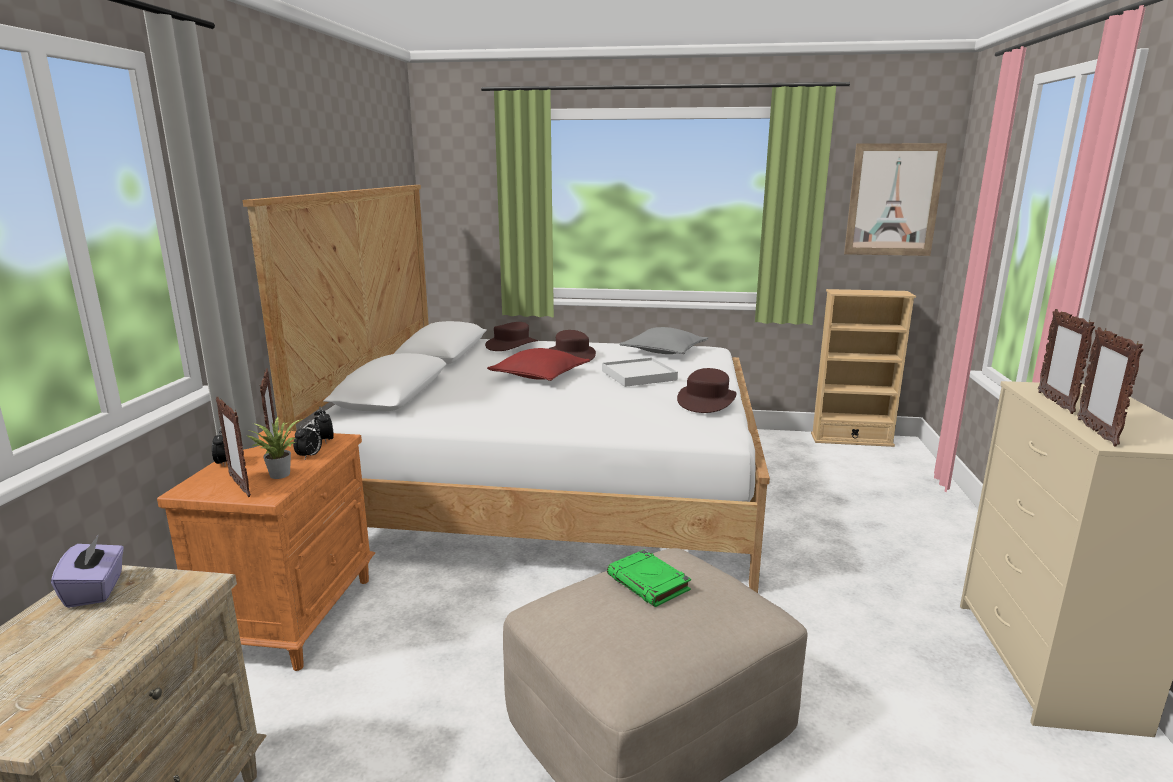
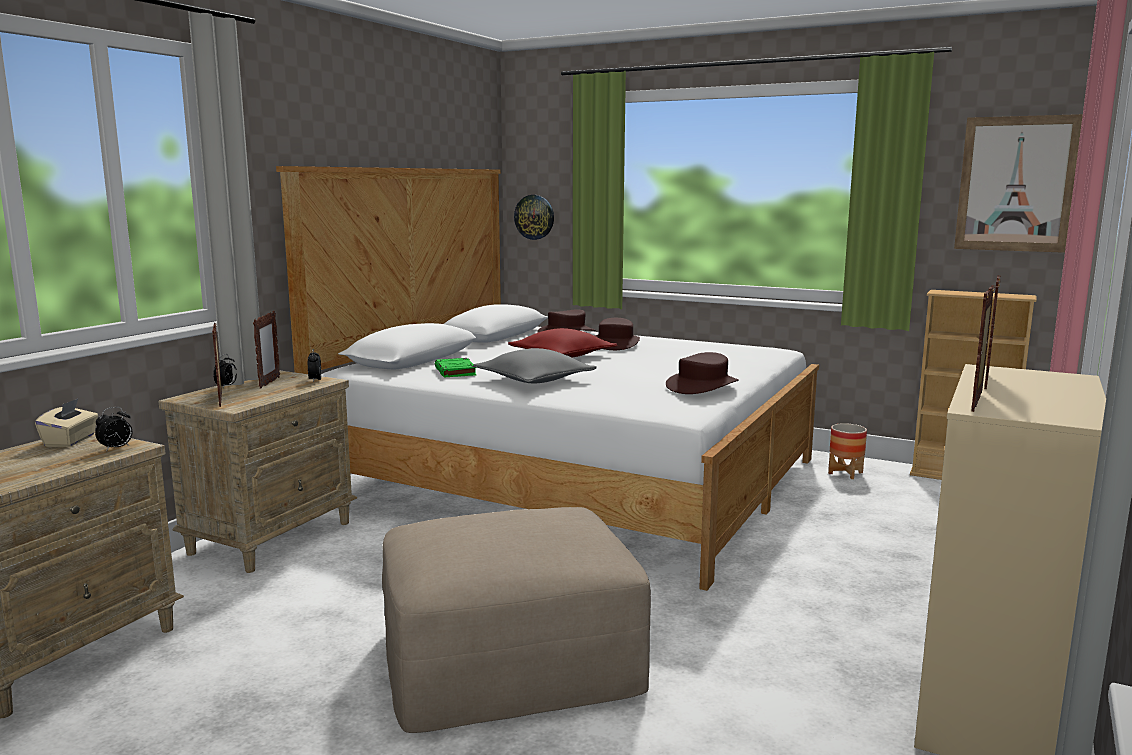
camera: 20 degrees right, 5 degrees down
(96, 590) = (70, 441): purple tissue box -> beige tissue box
(278, 474) = (256, 396): potted plant -> none
(293, 615) = (271, 537): orange nightstand -> beige nightstand
(310, 456) = (292, 388): alarm clock -> alarm clock (116, 448)
(454, 231) = (534, 217): none -> wall clock
(639, 375) = (661, 363): white tray -> none
(649, 583) = (516, 519): green book -> green book (455, 372)
(664, 351) = (719, 348): grey pillow -> grey pillow (534, 380)
(768, 447) = (845, 473): none -> planter

